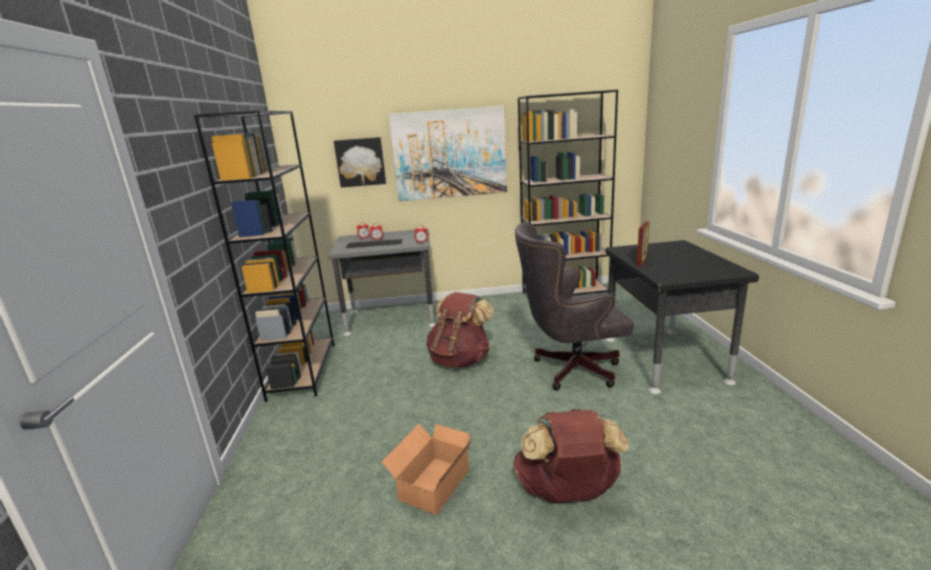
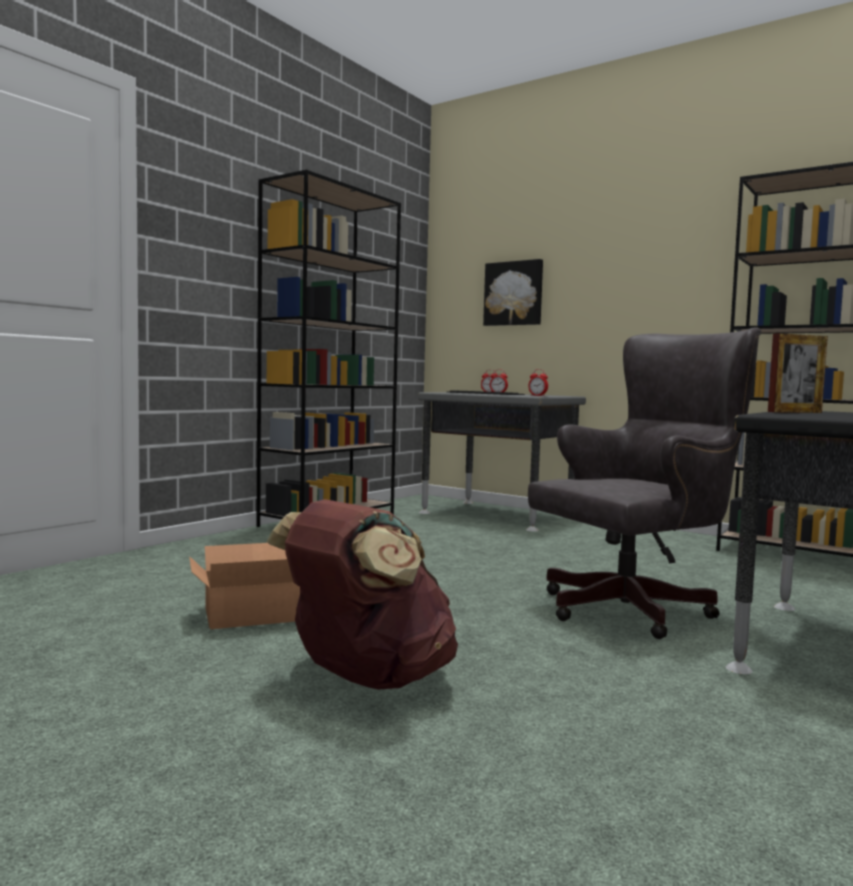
camera: 40 degrees right, 15 degrees down
(449, 154) = (635, 285): picture -> none
(460, 360) = (500, 558): brown backpack -> none
(570, 370) = (633, 608): grey office chair -> grey office chair turned 120 degrees clockwise

